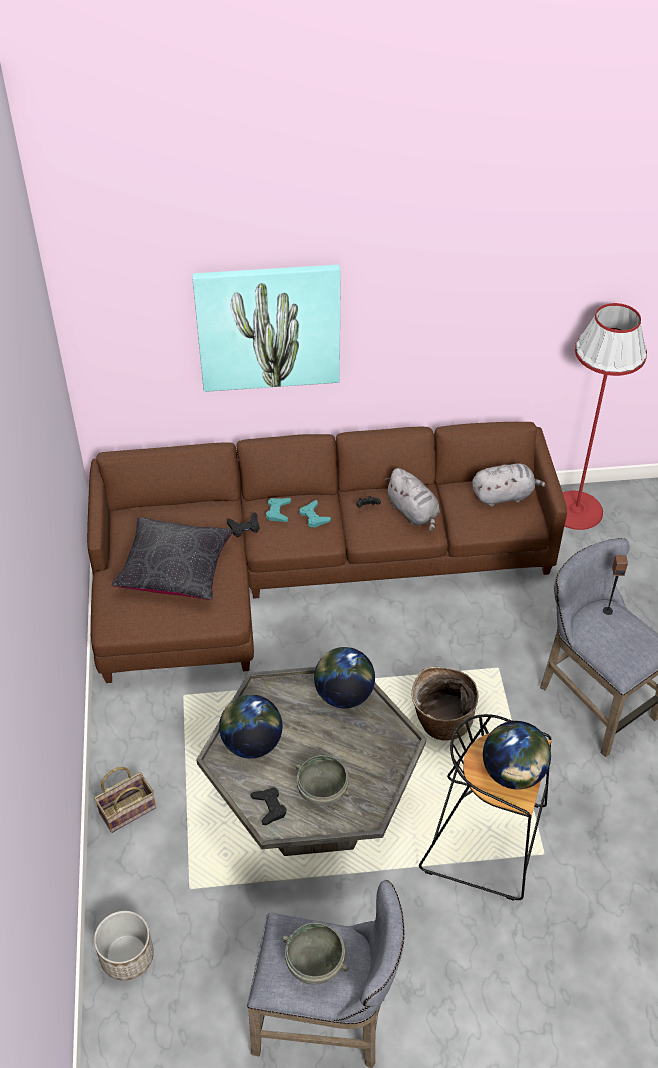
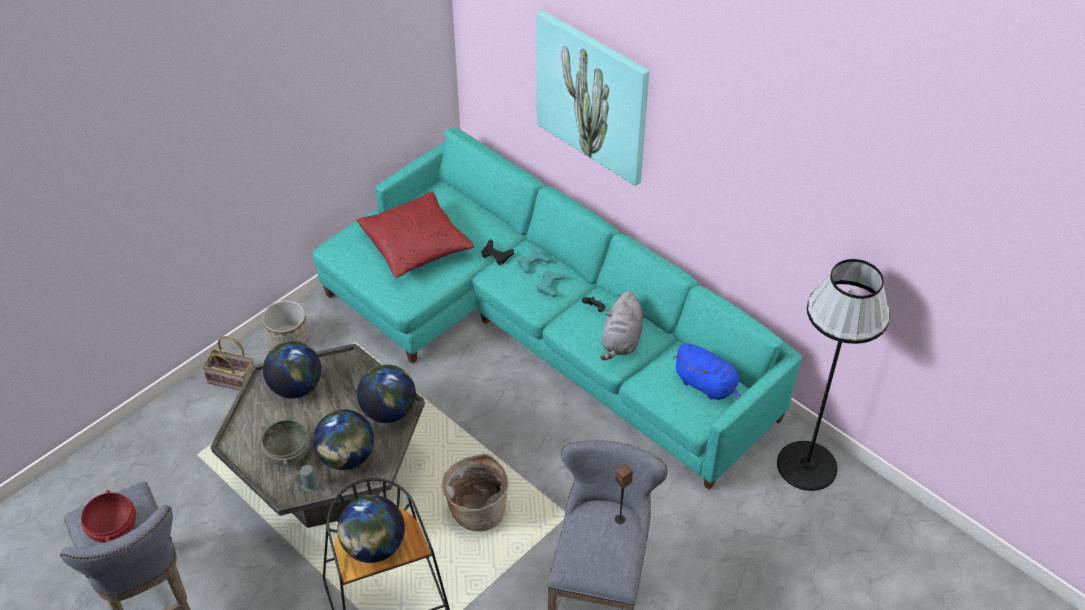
camera: 50 degrees right, 0 degrees up
(127, 955) = (120, 456): planter -> planter (289, 339)
(175, 569) = (415, 245): black pillow -> red pillow
(269, 807) = (249, 432): black game controller -> none
(300, 568) = (540, 328): brown sofa -> turquoise sofa
(315, 962) = (114, 529): grey bowl -> red bowl
(366, 752) = (347, 457): none -> globe
(372, 795) = (310, 485): none -> grey candle
(504, 495) = (707, 385): grey plush toy -> blue plush toy
(576, 510) = (807, 465): red floor lamp -> black floor lamp

